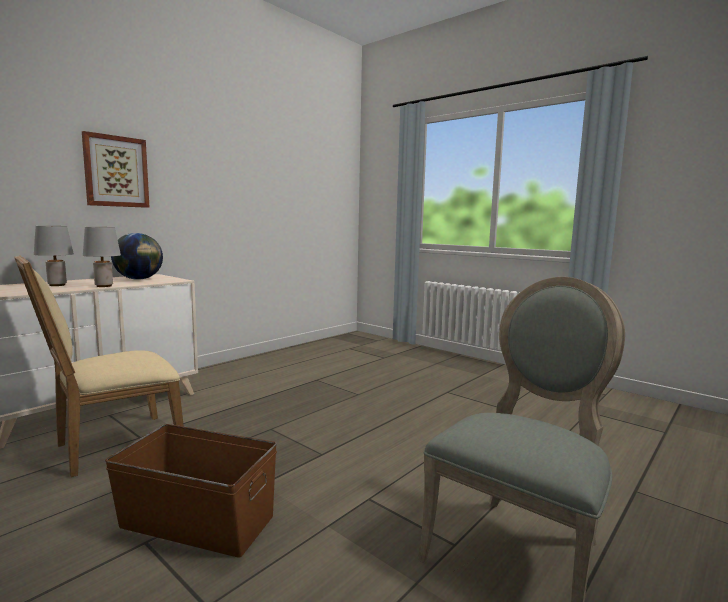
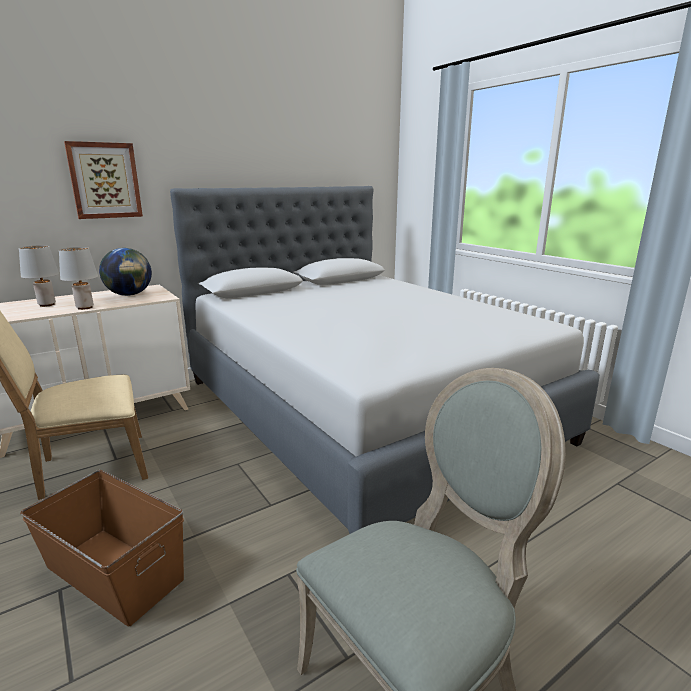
camera: 15 degrees right, 10 degrees up
(363, 382) = (363, 409): none -> grey bed

